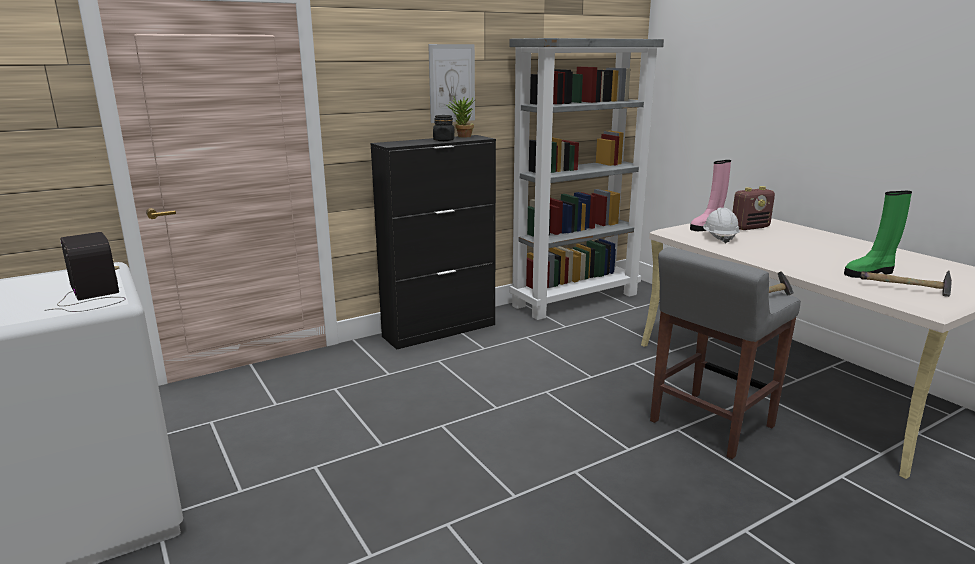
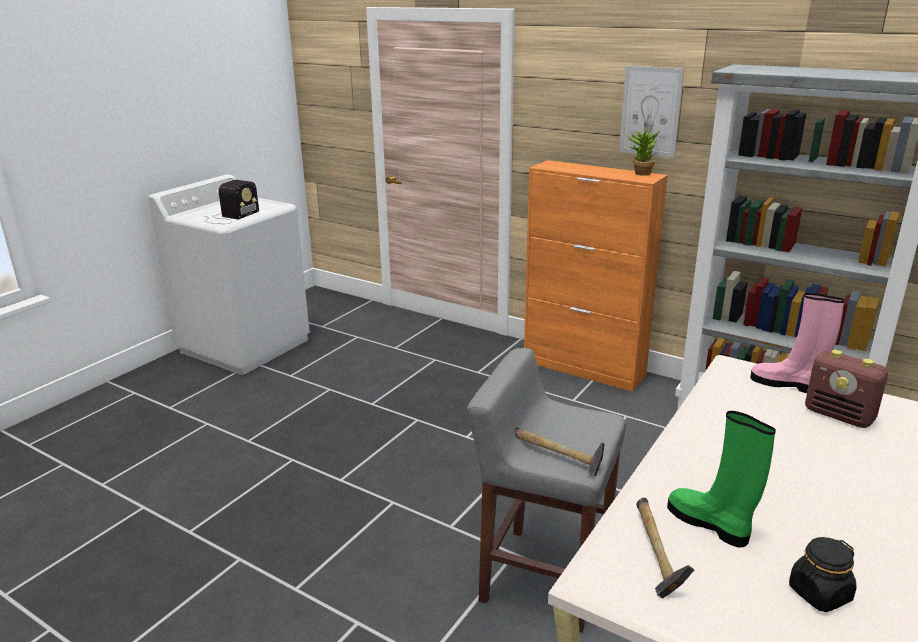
camera: 65 degrees right, 5 degrees up
(440, 330) = (584, 368): black cabinet -> orange cabinet
(444, 140) = (602, 173): black jar -> black jar (819, 594)
(719, 238) = (740, 397): white hard hat -> none

